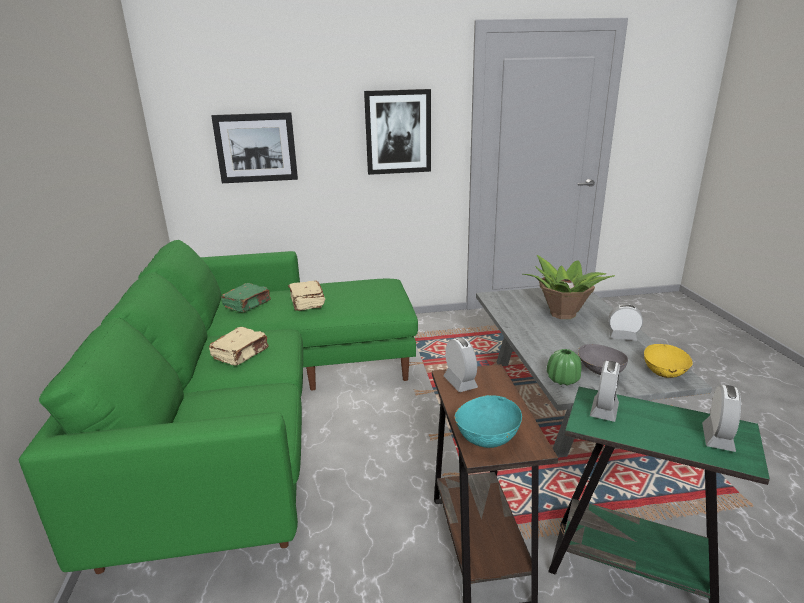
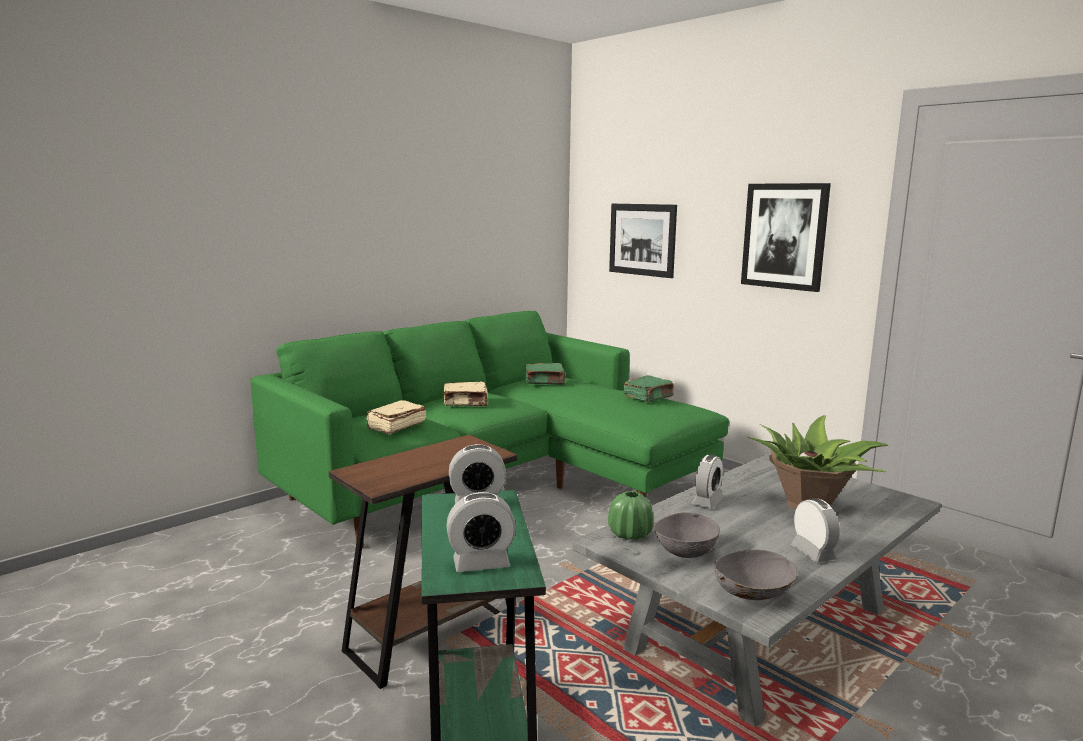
camera: 55 degrees right, 10 degrees down
(306, 302) = (582, 394): beige book -> beige book (396, 426)
(350, 284) = (648, 397): none -> green book
(460, 382) = (459, 446): alarm clock -> alarm clock (707, 502)
(487, 437) = (378, 469): turquoise bowl -> none
(665, 373) = (752, 595): yellow bowl -> grey bowl

